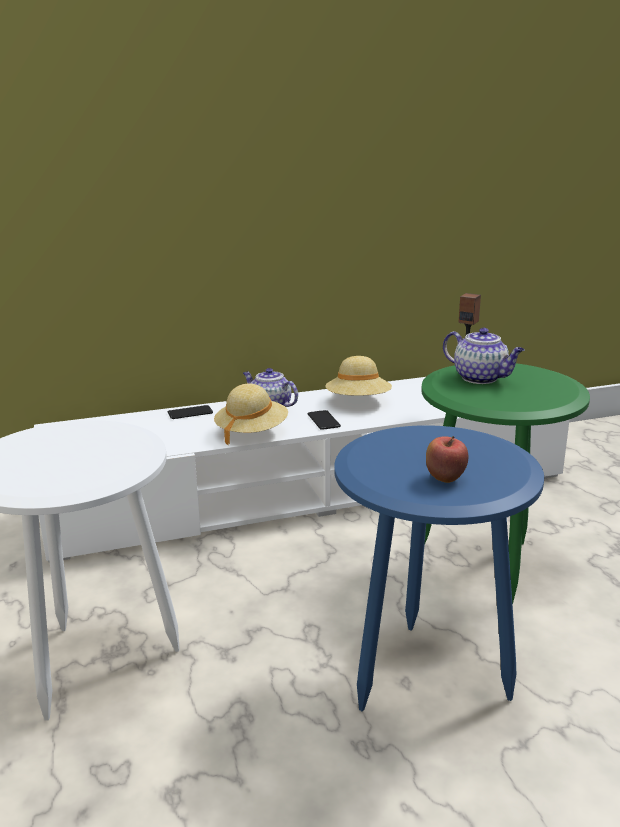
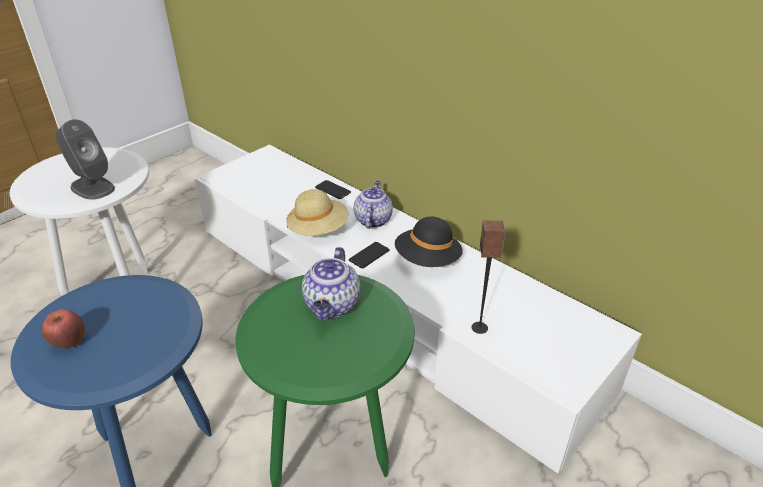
camera: 60 degrees right, 15 degrees up
(114, 449) = (92, 187): none -> grey speaker
(358, 402) = (427, 260): beige hat -> black hat

